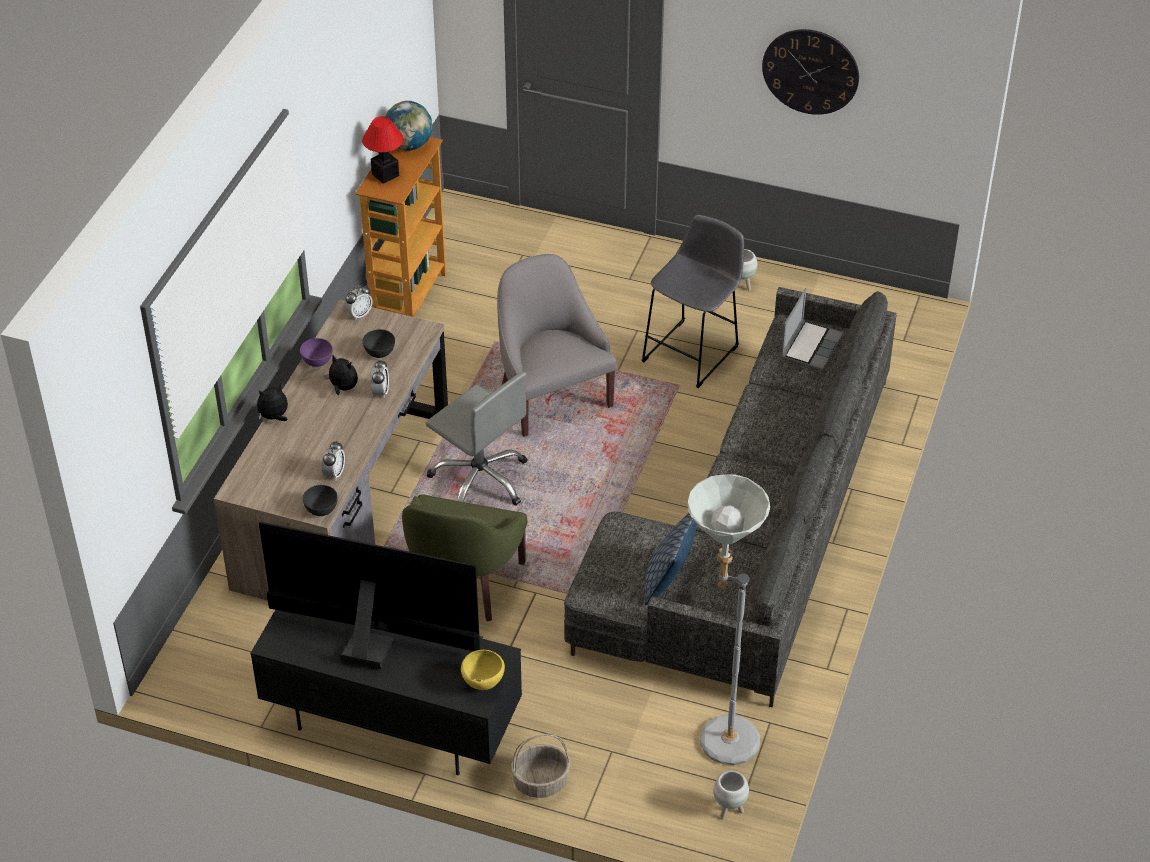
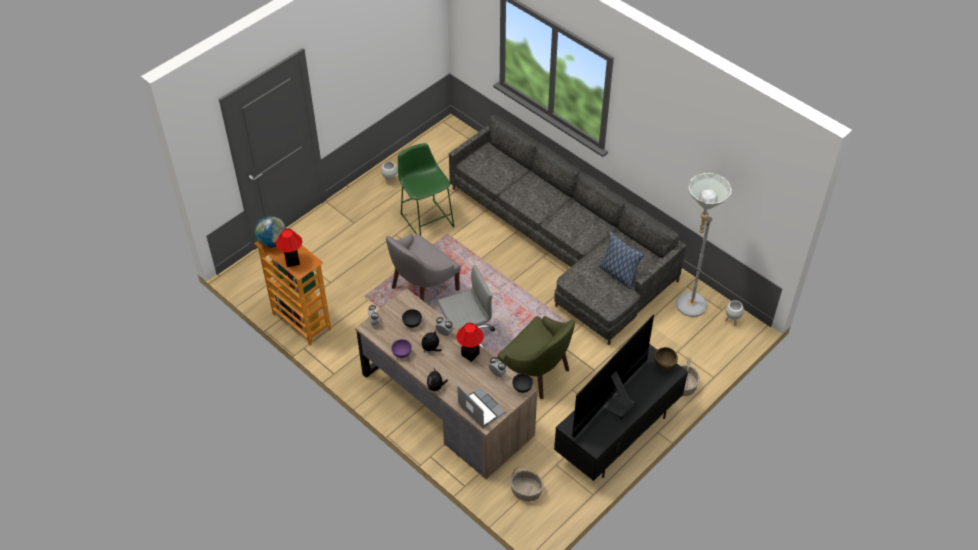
camera: 65 degrees left, 5 degrees up
(230, 644) = (526, 491): none -> basket
(356, 432) = (470, 354): none -> table lamp
(483, 684) = (664, 365): yellow bowl -> brown bowl
(551, 396) = (422, 287): grey armchair -> grey armchair turned 45 degrees counterclockwise
(694, 351) = (426, 218): grey stool -> green stool
(810, 71) = (379, 51): wall clock -> none
(810, 346) = (490, 161): laptop -> laptop (480, 408)

